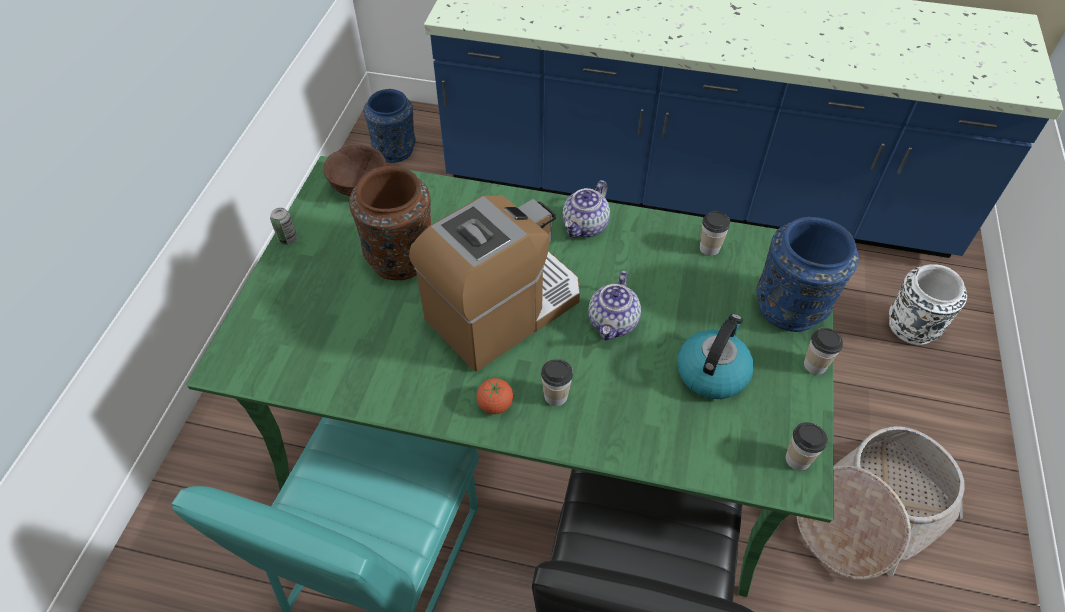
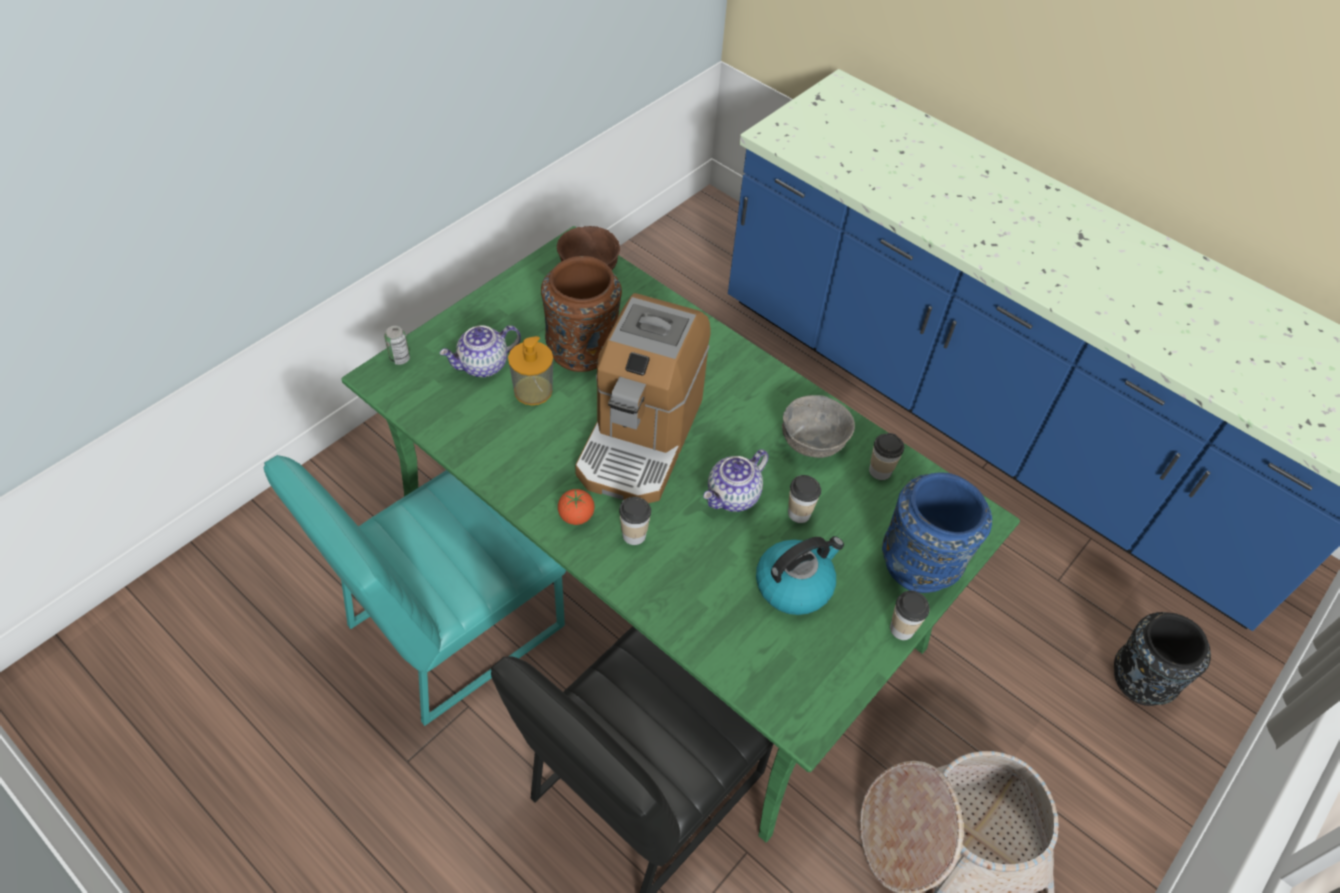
camera: 25 degrees right, 0 degrees up
(288, 239) = (497, 290): can -> can (400, 358)
(381, 312) = (533, 390): none -> soap dispenser
(395, 149) = (698, 249): blue vase -> none
(503, 310) = (640, 437): coffee machine -> coffee machine turned 120 degrees clockwise
(585, 226) = (771, 396): teapot -> teapot (483, 365)
(643, 249) = (812, 443): none -> grey bowl
(797, 459) = (817, 702): cup -> cup (799, 513)
(911, 328) = (1140, 680): white vase -> black vase

